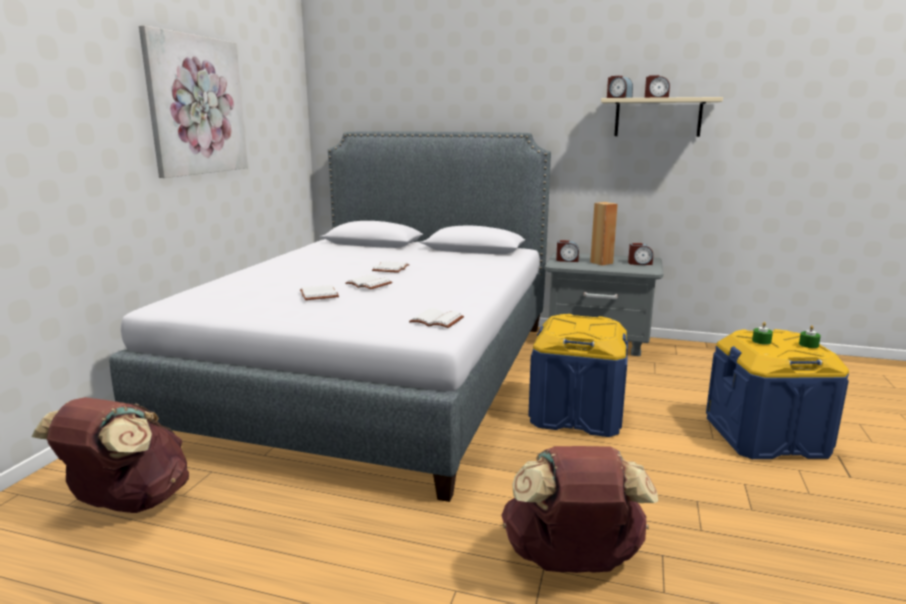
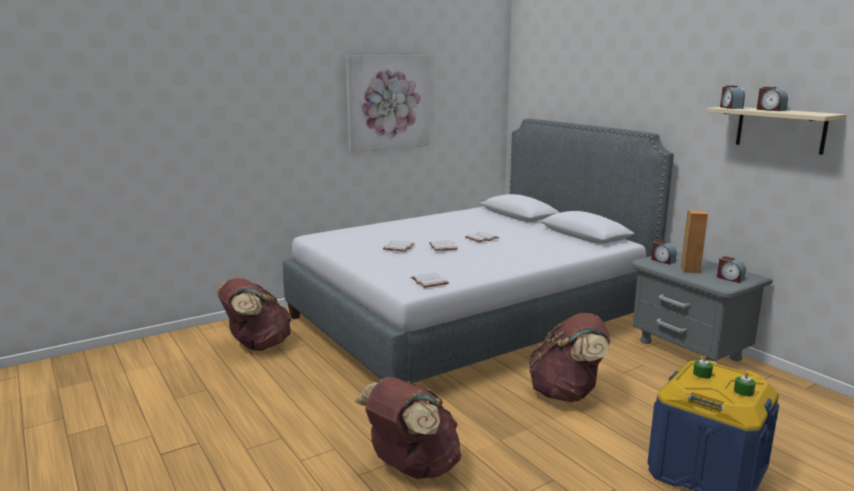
camera: 40 degrees right, 0 degrees up
(577, 414) = (566, 393): blue storage box -> brown backpack

